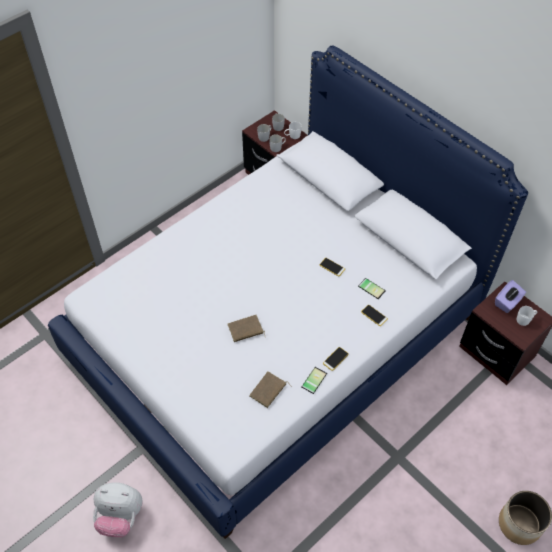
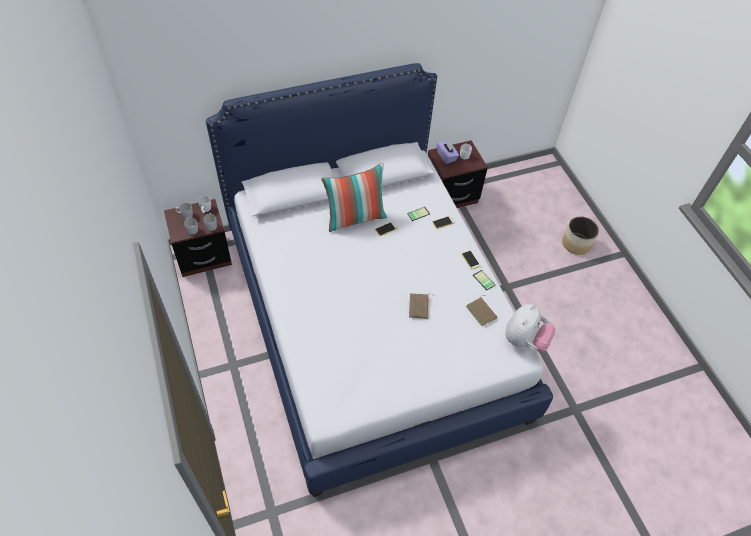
camera: 70 degrees left, 0 degrees up
(120, 516) = (488, 496): plush toy -> plush toy (524, 340)
(331, 236) = (355, 218): none -> pillow

